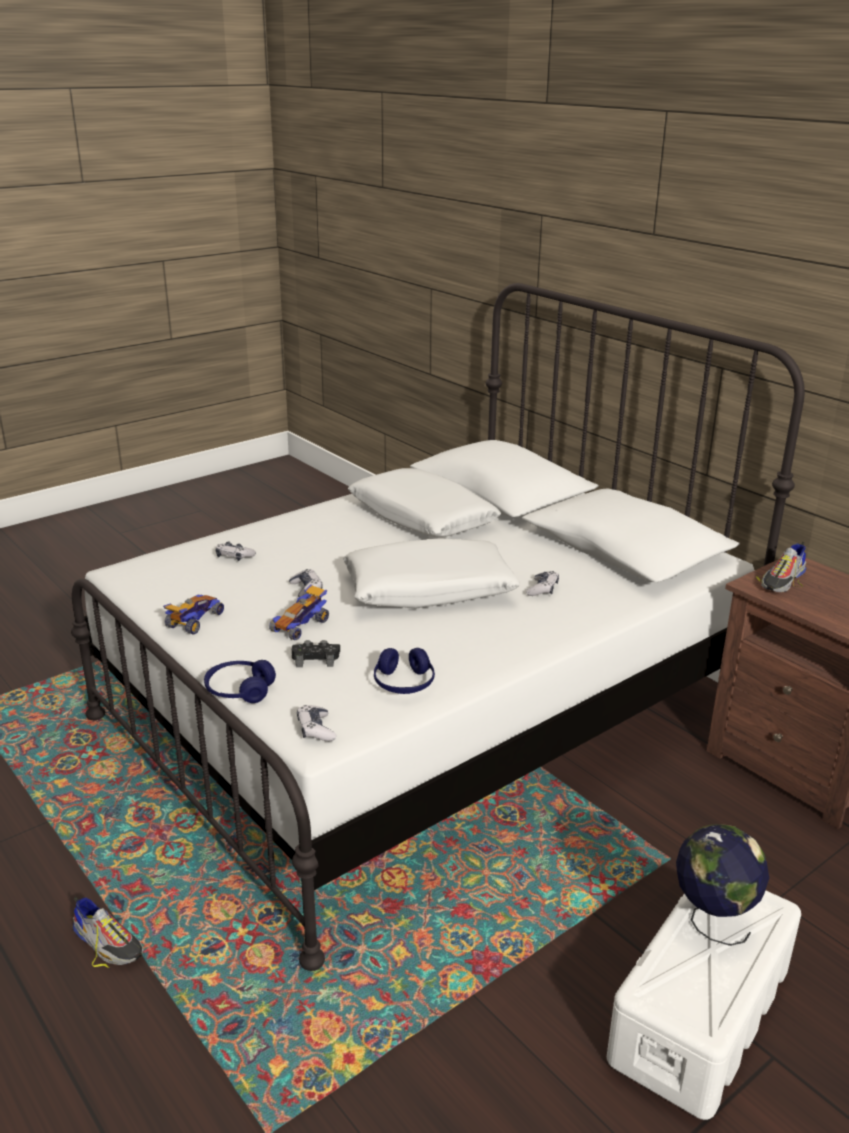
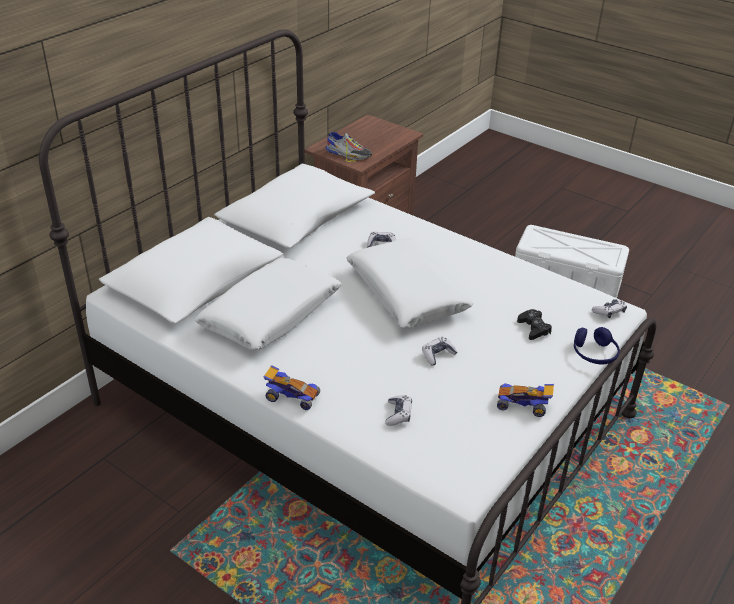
camera: 105 degrees left, 10 degrees up
(108, 942) = (680, 514): shoe -> none
(300, 625) = (494, 345): toy car -> toy car (291, 397)
(404, 683) = (537, 287): blue headphones -> none
(712, 920) = (556, 246): globe -> none

